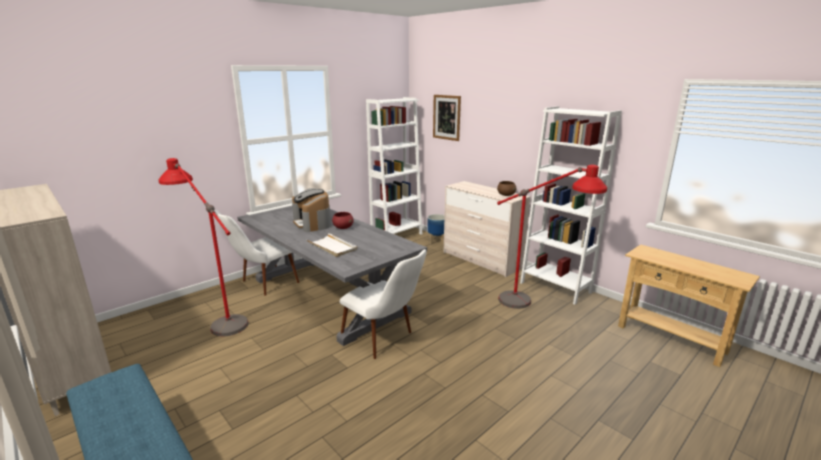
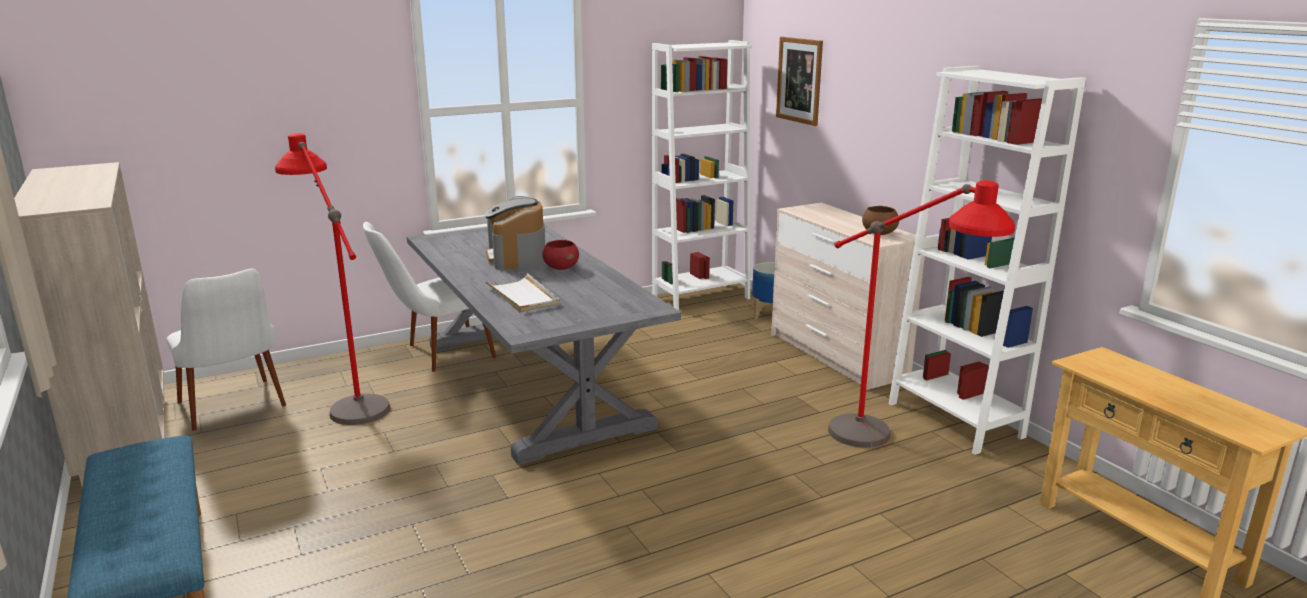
camera: 15 degrees right, 0 degrees up
(385, 341) = (589, 466): white chair -> white chair (236, 411)

